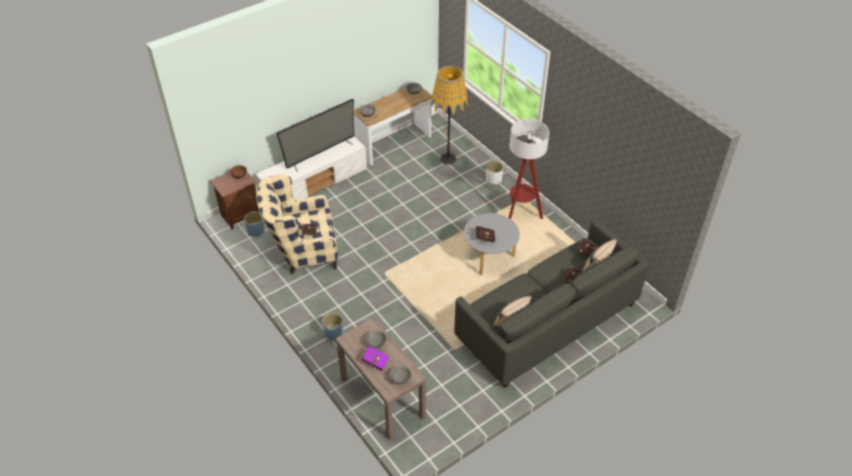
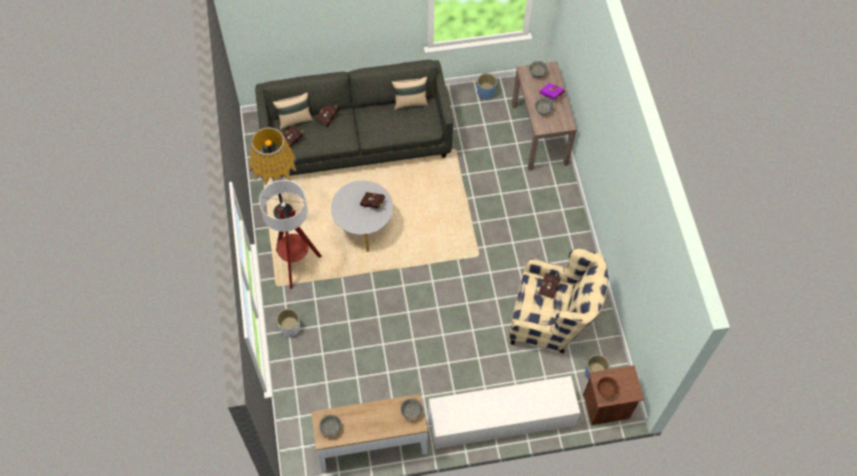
camera: 155 degrees left, 15 degrees up
(320, 153) = (488, 411): television -> none
(333, 333) = (557, 210): blue planter -> blue planter (486, 93)
(448, 159) = (321, 386): floor lamp -> floor lamp (283, 212)

